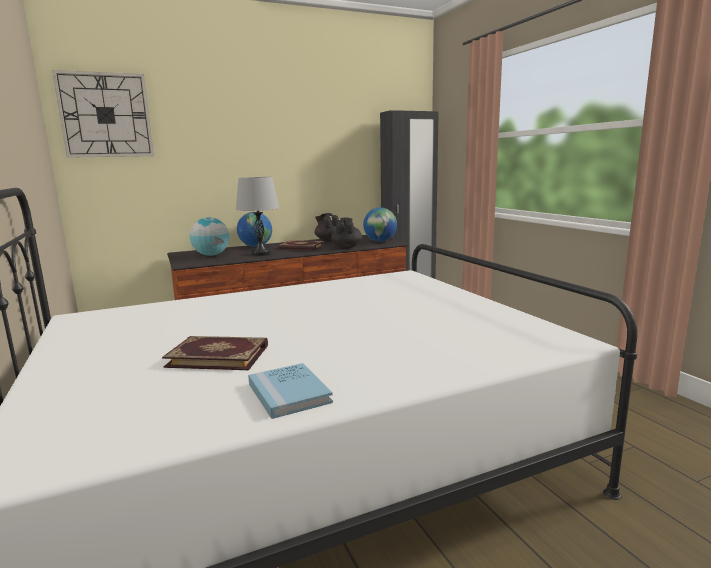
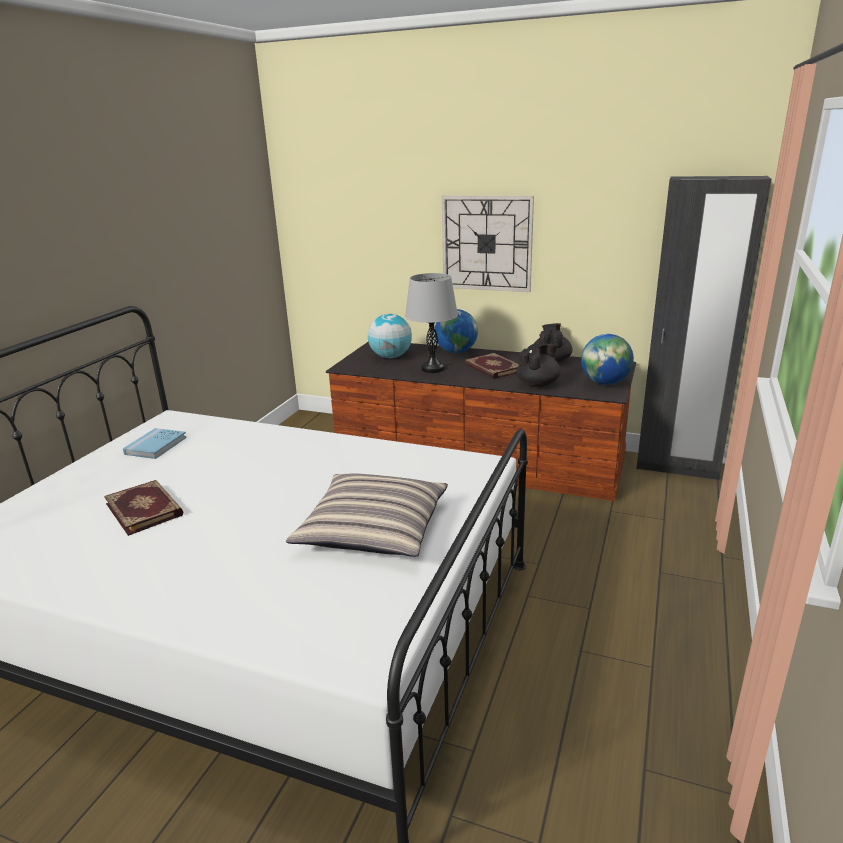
camera: 45 degrees right, 10 degrees up
(105, 115) = (320, 186): wall clock -> wall clock (487, 243)
(289, 393) = (98, 574): blue book -> blue book (156, 445)
(421, 307) = (373, 528): none -> pillow

